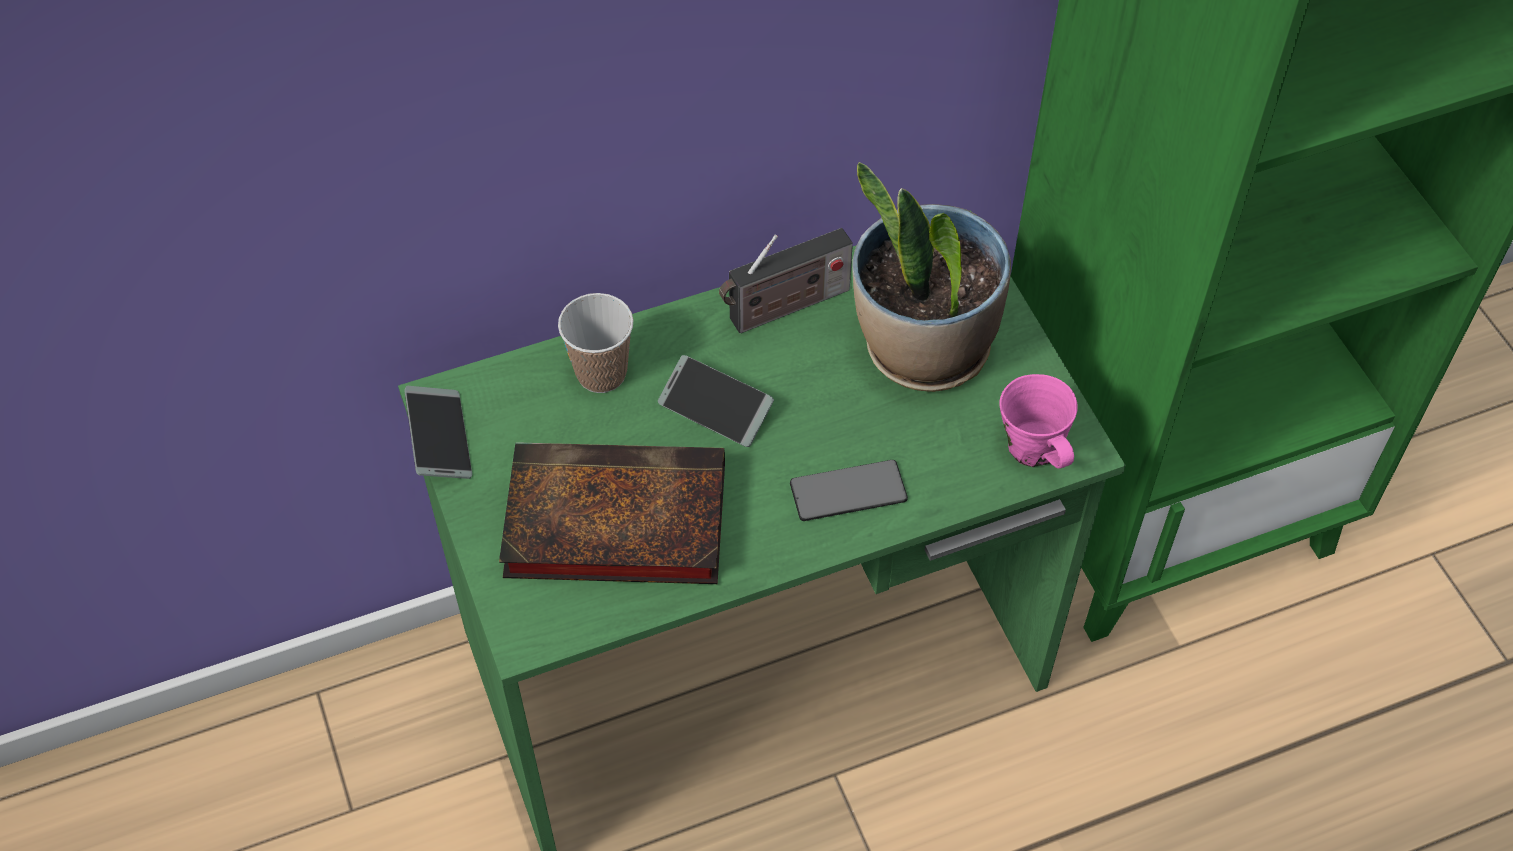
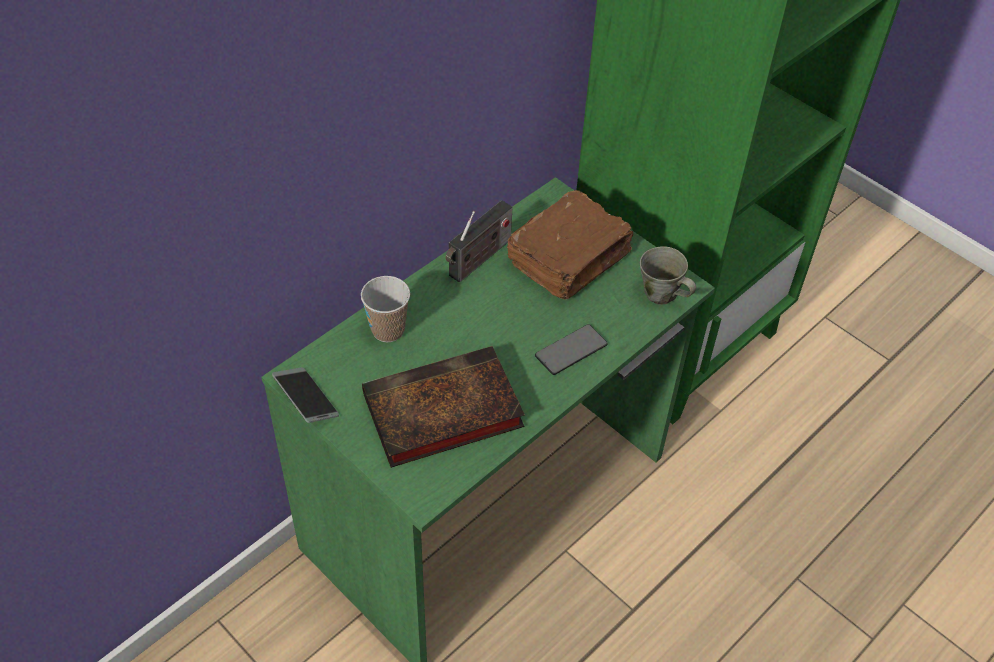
camera: 25 degrees left, 5 degrees down
(715, 408) = (468, 328): phone -> none
(923, 349) = (570, 259): potted plant -> brown book
(1034, 449) = (662, 294): pink mug -> grey mug

